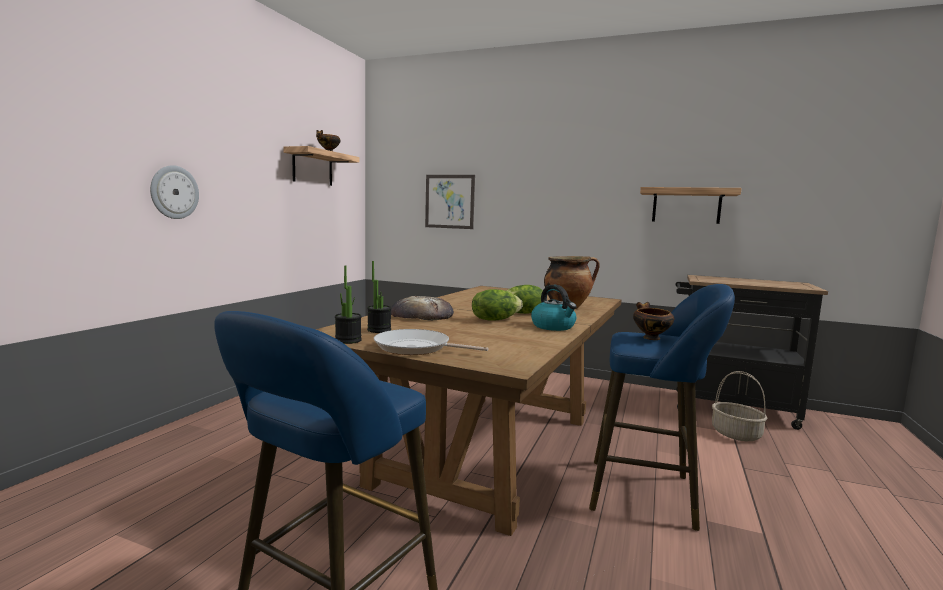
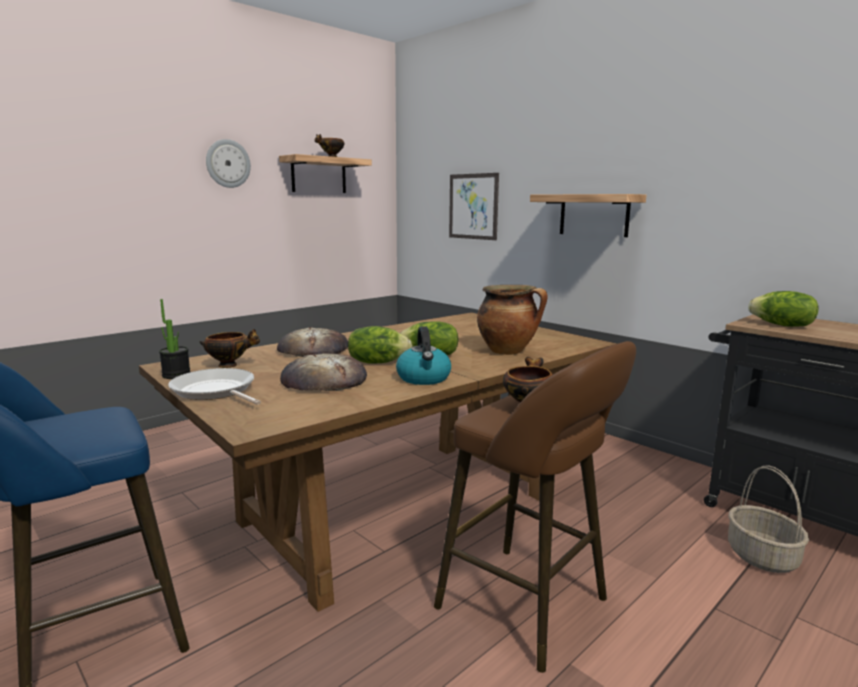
camera: 25 degrees right, 5 degrees up
(174, 192) = (150, 213): wall clock -> wall clock (228, 163)
(379, 330) = (230, 365): potted plant -> bowl
(484, 333) = (324, 380): none -> bread
(649, 494) = (530, 607): blue stool -> brown stool
(686, 206) = (763, 208): shelf -> shelf (594, 215)
(719, 280) = (782, 325): none -> lettuce

